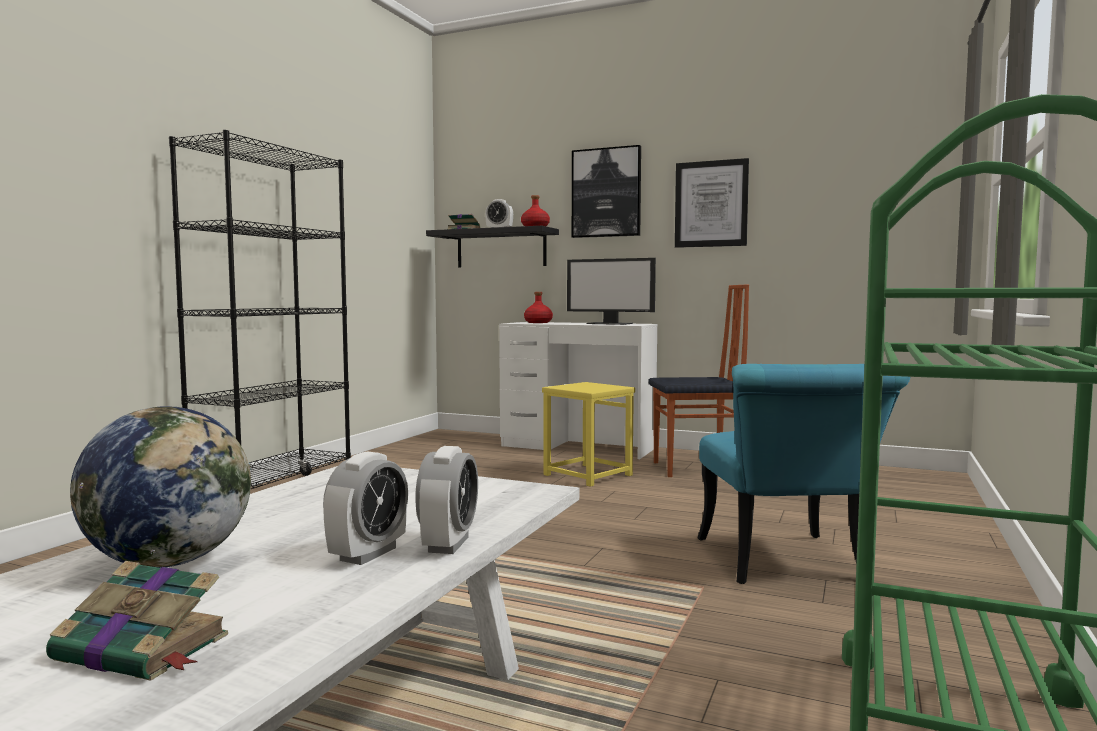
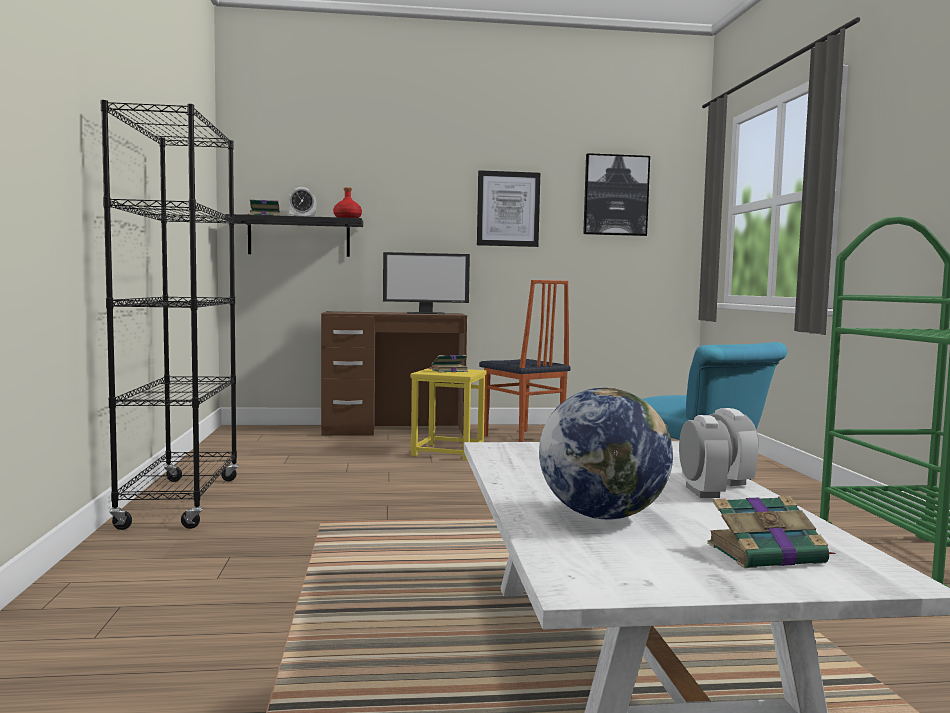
camera: 30 degrees left, 0 degrees up
(538, 322) = (352, 312): red bottle -> none
(578, 447) = (394, 430): white desk -> brown desk
(589, 386) = (448, 371): none -> book
(606, 193) = (412, 190): picture -> picture (615, 195)
(697, 469) = (522, 439): chair -> chair turned 90 degrees clockwise

